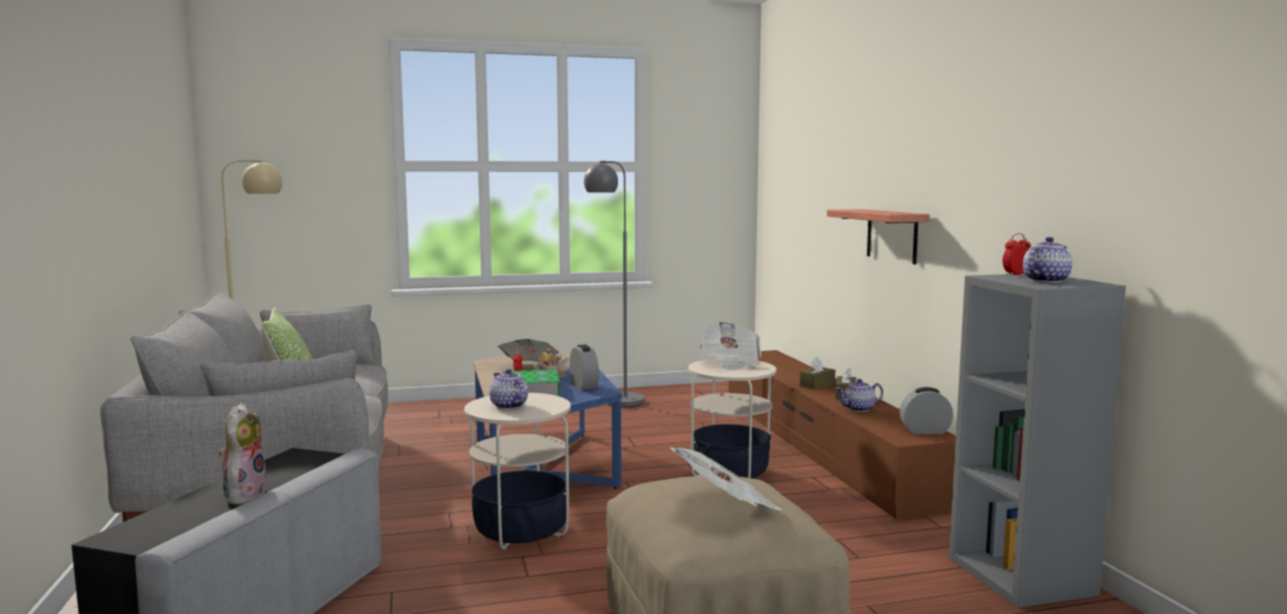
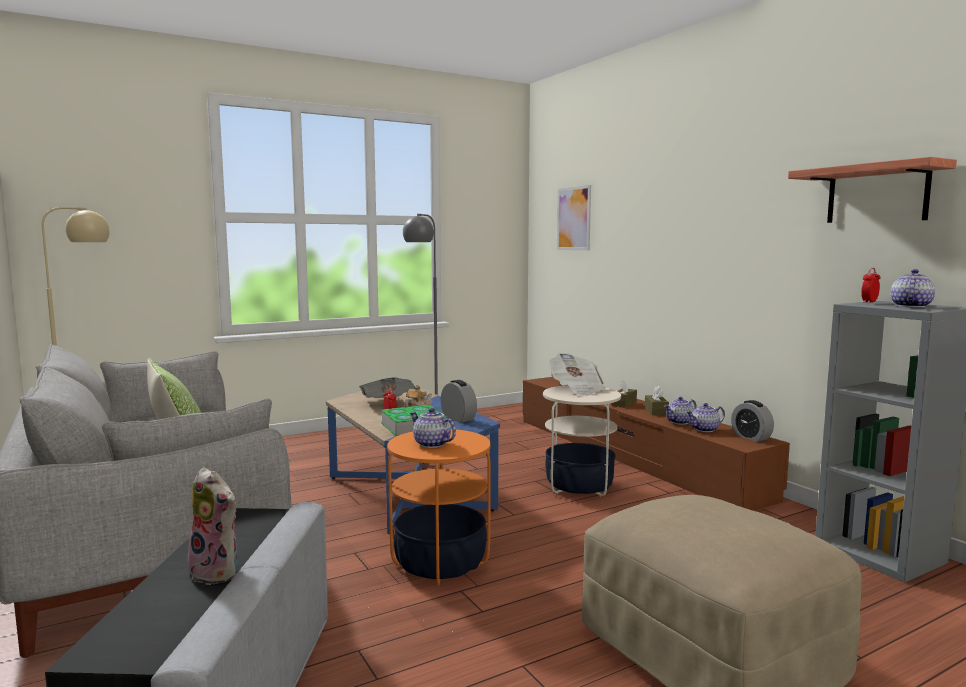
camera: 15 degrees left, 0 degrees up
(244, 495) = (218, 572): plush toy -> plush toy turned 135 degrees clockwise
(520, 532) = (440, 565): beige side table -> orange side table
(726, 506) = (737, 528): newspaper -> none
(794, 164) = (573, 218): none -> picture
(879, 419) = (705, 430): none -> teapot
(892, 235) = (693, 275): shelf -> shelf (877, 194)
(925, 431) = (751, 437): alarm clock -> alarm clock turned 105 degrees counterclockwise

